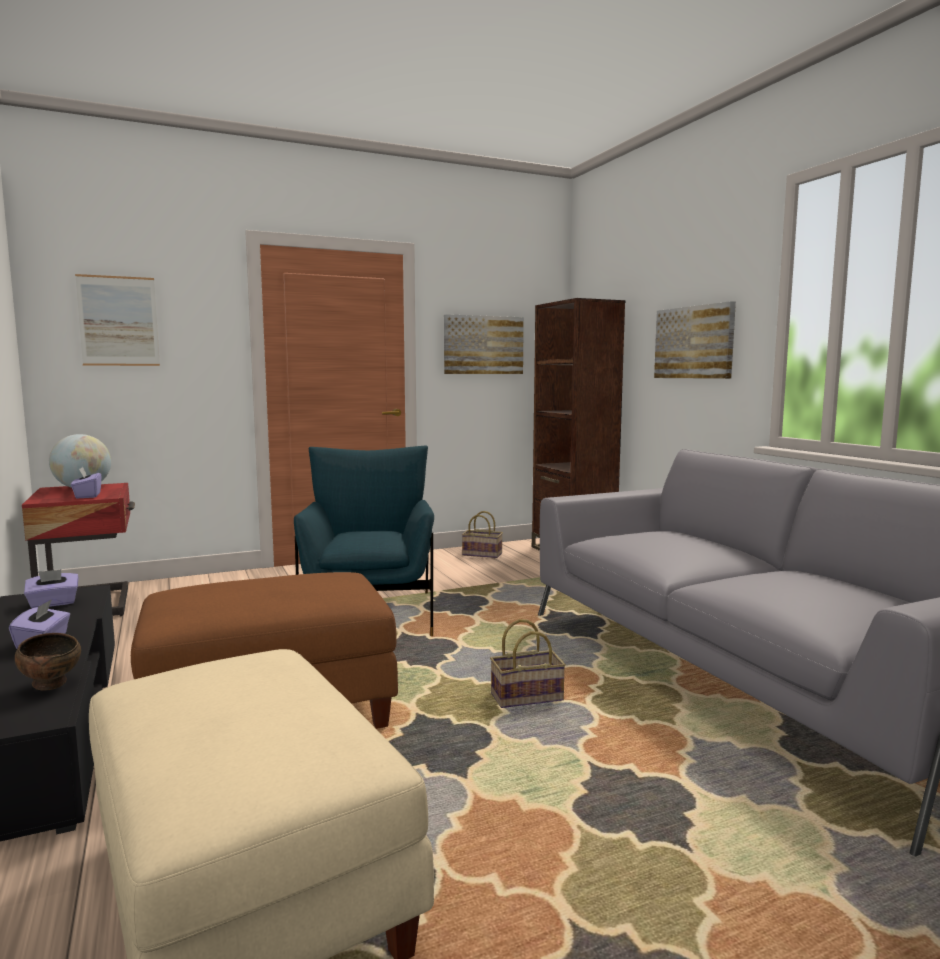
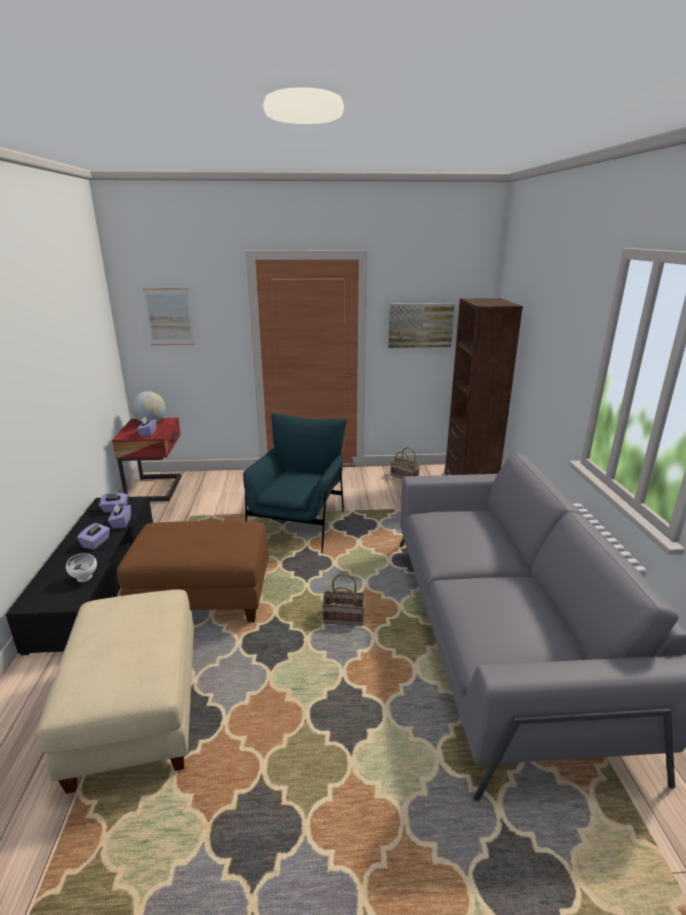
camera: 20 degrees right, 15 degrees up
(52, 685) = (85, 579): brown bowl -> white bowl
(78, 616) = (121, 523): none -> purple tissue box
(694, 342) = (555, 360): picture -> none

